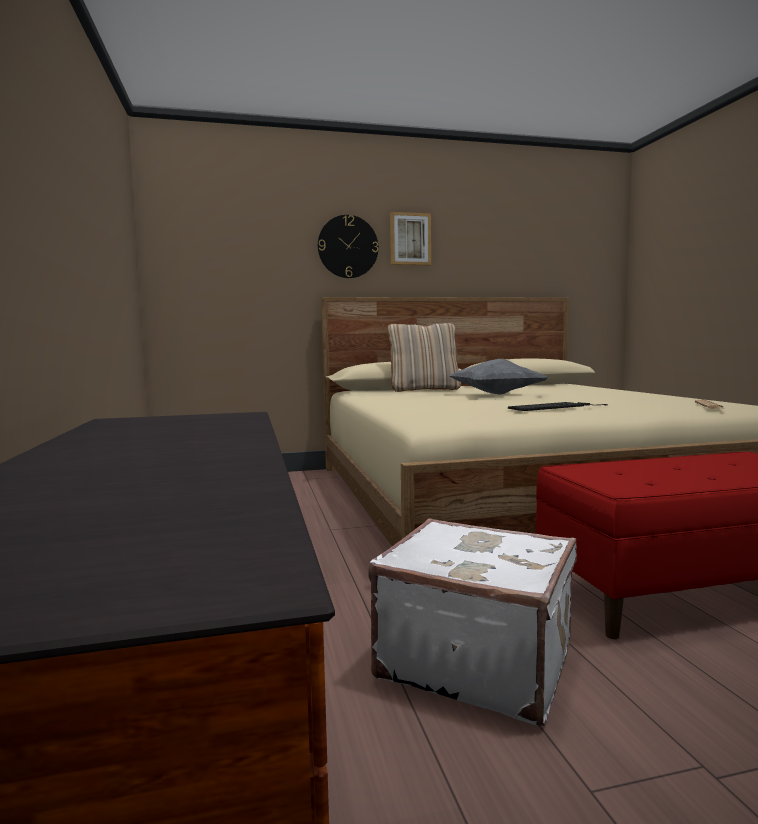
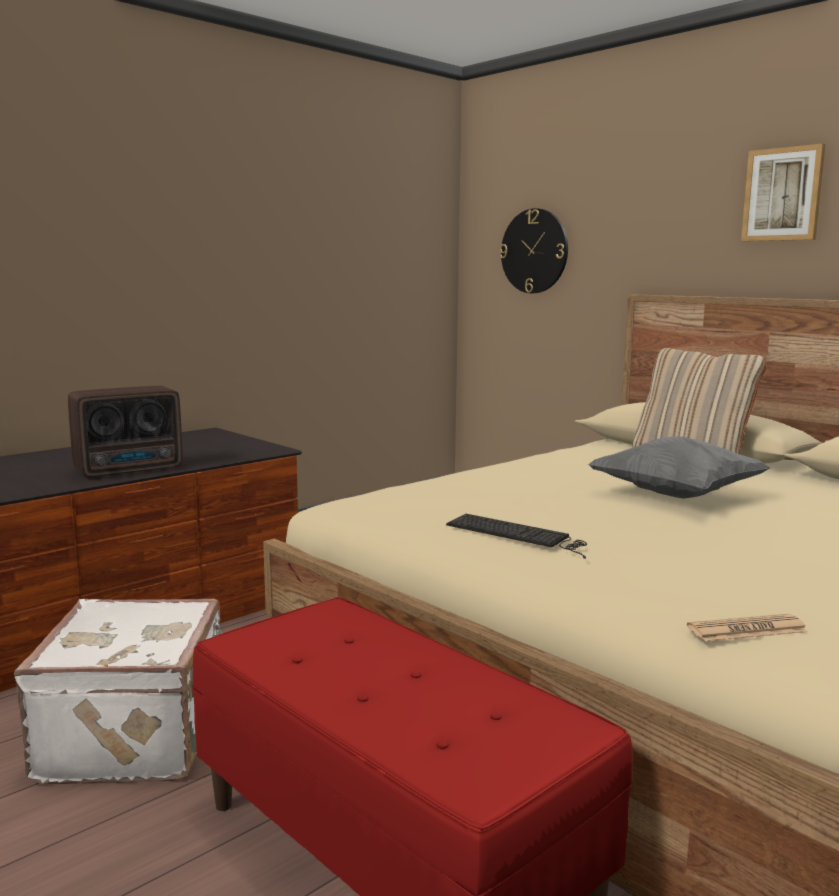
camera: 60 degrees right, 5 degrees up
(236, 436) = (131, 470): none -> radio
(348, 247) = (679, 215): wall clock -> wall clock (534, 251)

